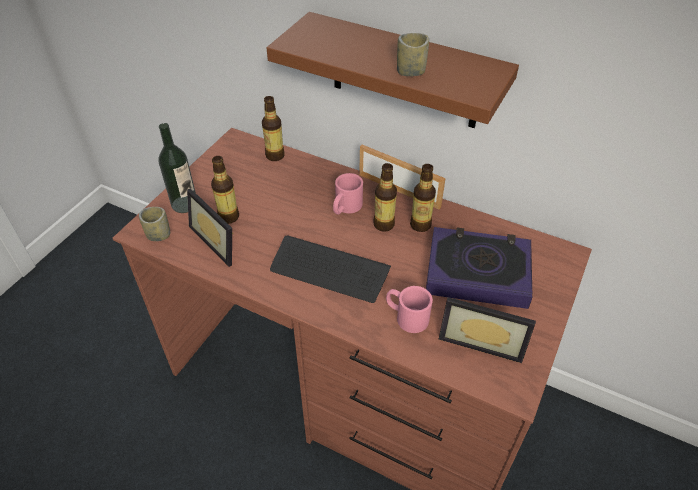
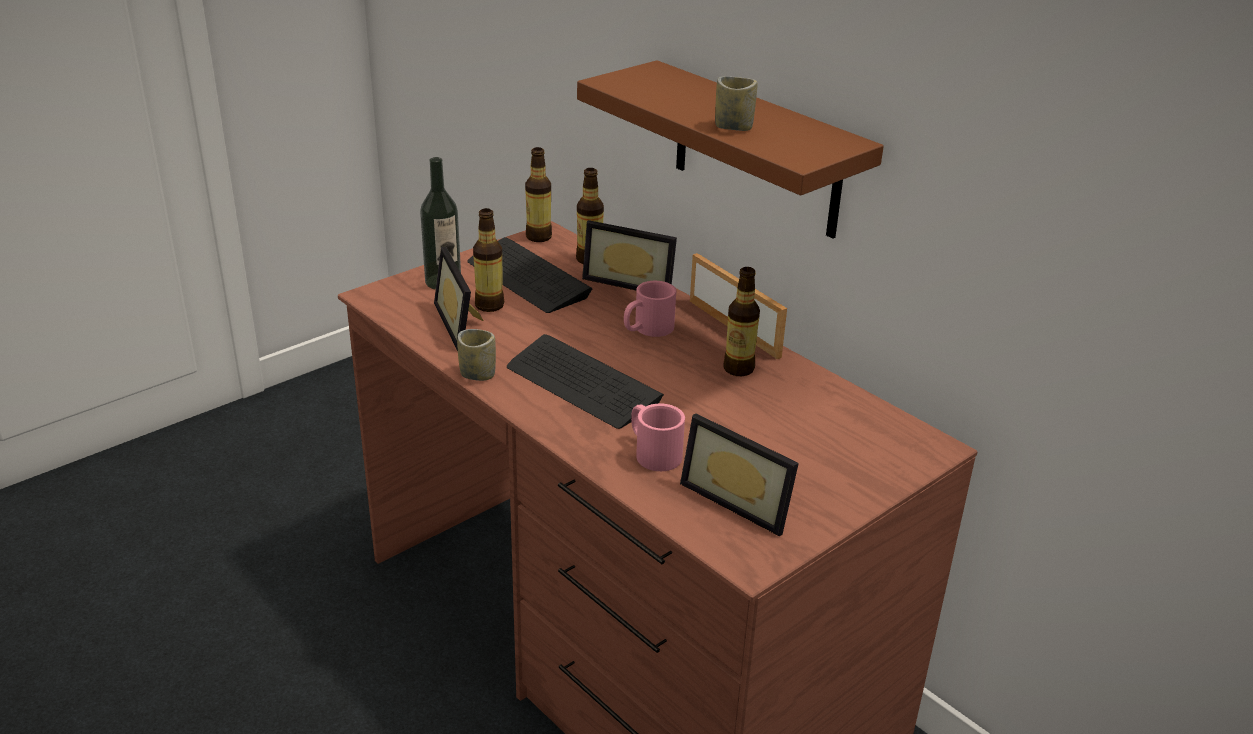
camera: 20 degrees right, 15 degrees down
(158, 235) = (393, 303): cup -> cup (477, 374)
(242, 184) = (528, 278): none -> keyboard
(312, 167) = (631, 281): none -> picture frame
(384, 224) = (687, 357): bottle -> bottle (538, 237)
(477, 272) = (785, 433): book -> none

